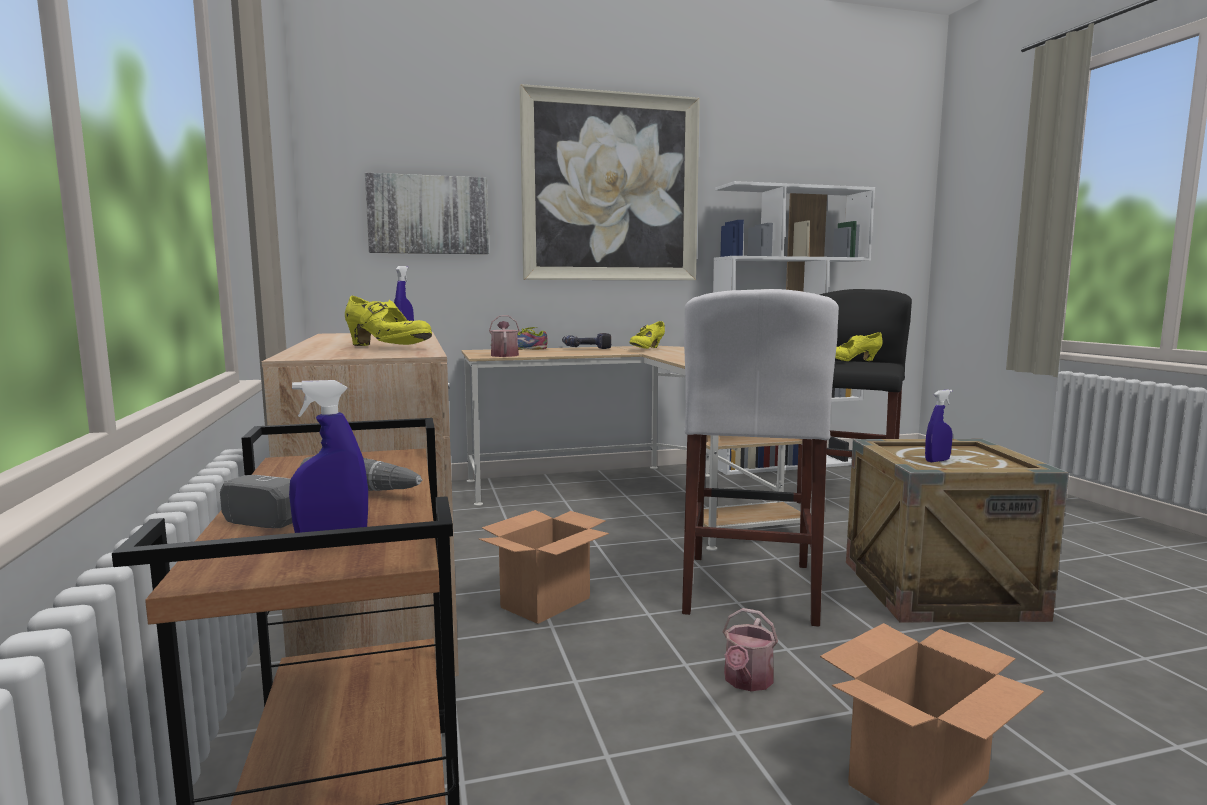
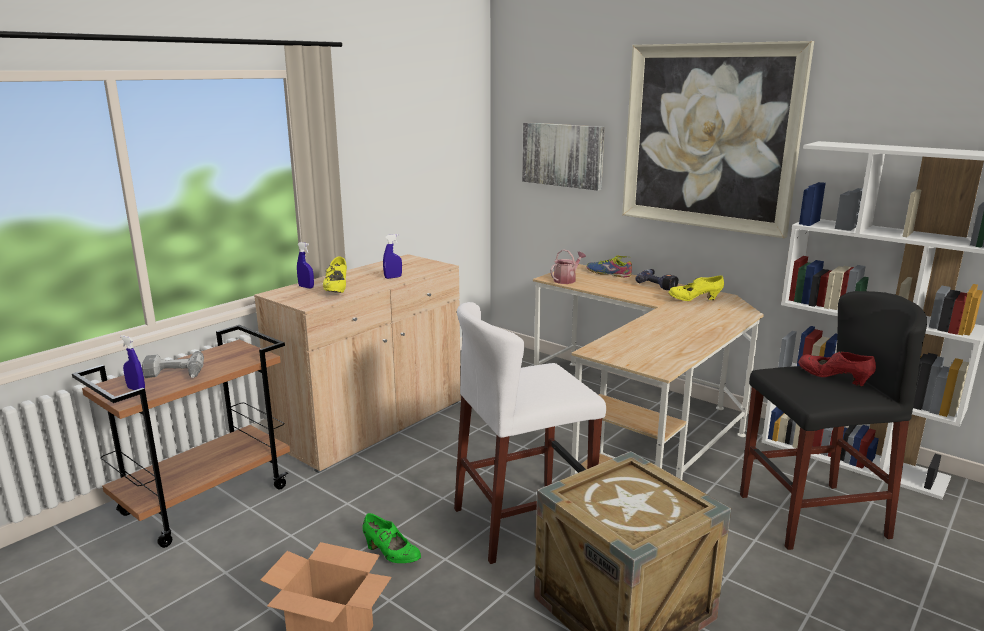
camera: 55 degrees right, 10 degrees up
(546, 602) = (423, 462): cardboard box -> none
(746, 681) = (391, 555): watering can -> green shoe
(852, 361) = (833, 379): yellow shoe -> red shoe
(937, 461) = (610, 497): blue spray bottle -> blue spray bottle (306, 287)

